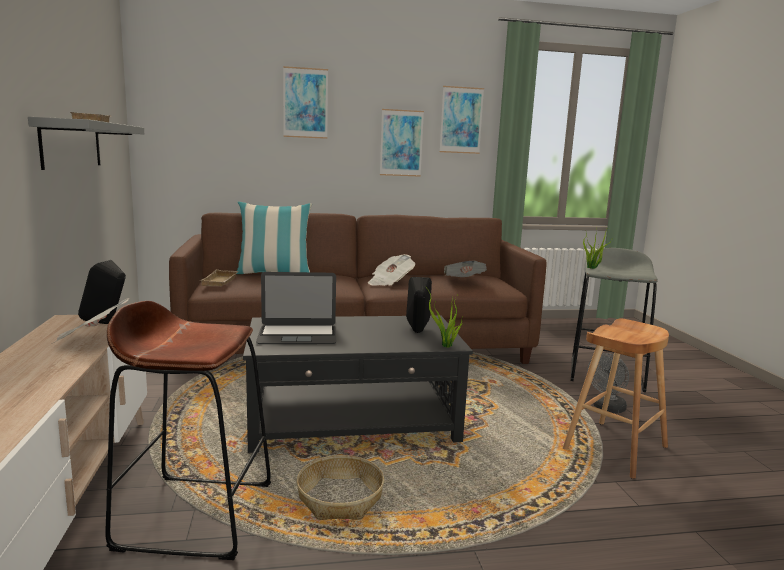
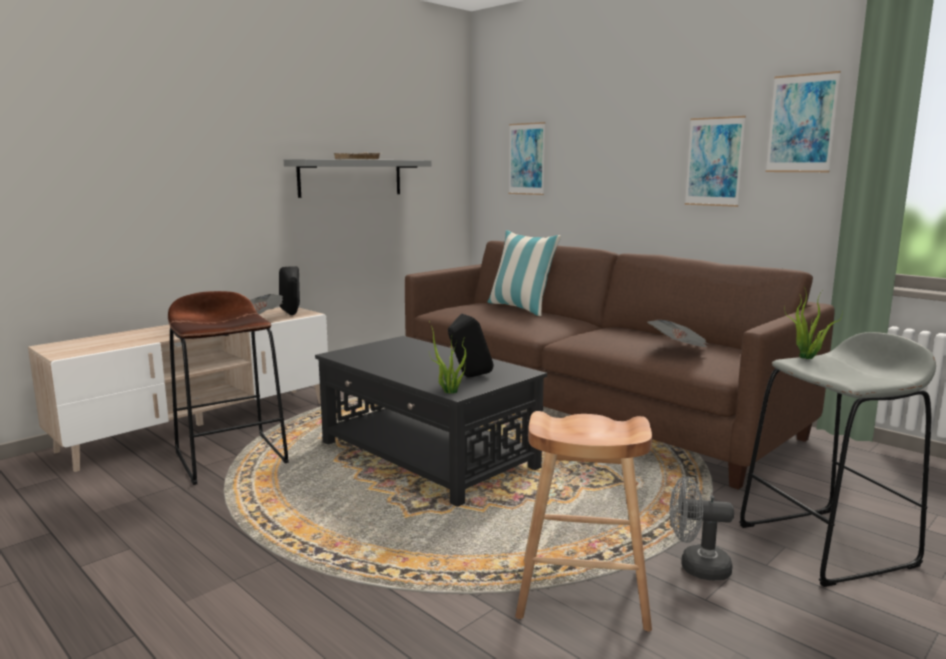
camera: 55 degrees right, 0 degrees up
(221, 282) = (459, 306): beige tray -> none
(297, 335) = (385, 353): laptop -> none
(305, 103) = (608, 121): picture -> picture (527, 159)
(340, 499) = (297, 490): basket -> none
(390, 283) = (599, 335): newspaper -> none

